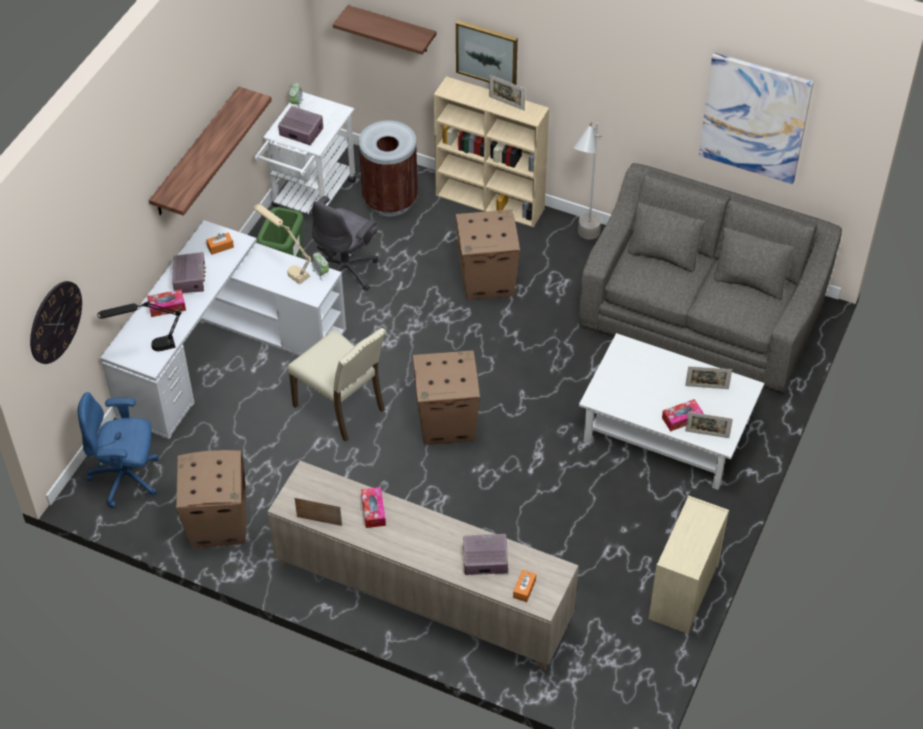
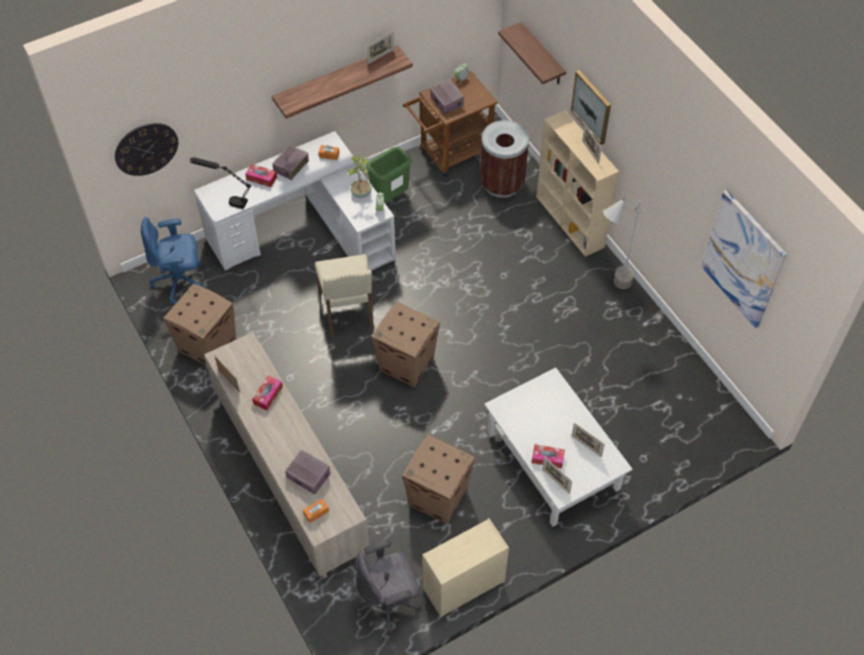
camera: 35 degrees right, 5 degrees up
(127, 478) = (180, 281): blue office chair -> blue office chair turned 45 degrees counterclockwise
(231, 105) = (380, 56): none -> picture frame
(287, 267) = (361, 193): beige table lamp -> potted plant
(310, 198) = (450, 154): white cart -> brown cart
(346, 271) = (431, 218): grey office chair -> grey office chair (388, 602)
(487, 280) = (520, 277): cardboard box -> cardboard box (438, 497)
(701, 313) = (653, 389): grey sofa -> none

